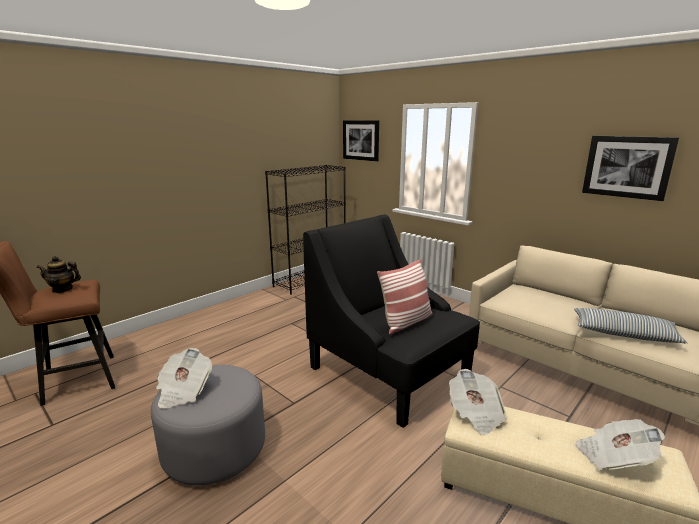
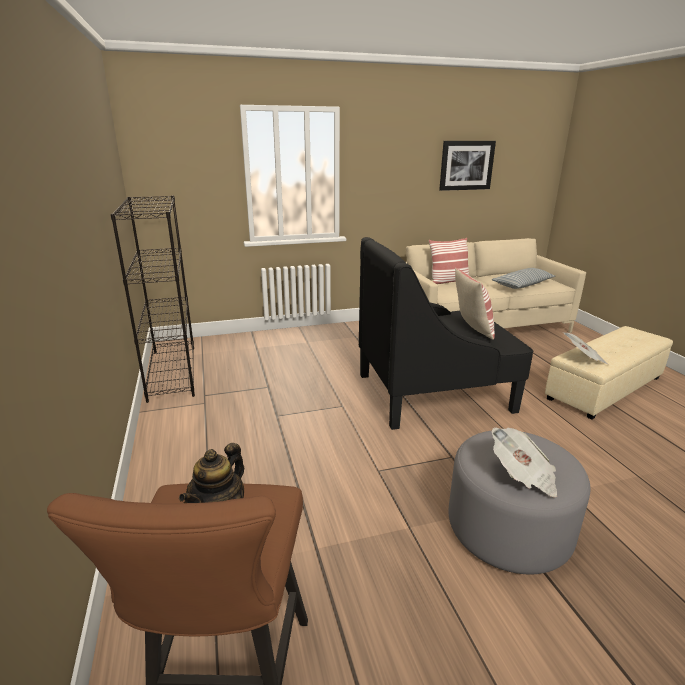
camera: 60 degrees left, 5 degrees up
(361, 140) = (169, 155): picture -> none
(544, 295) = (448, 281): none -> pillow
(614, 457) = (634, 340): newspaper -> none

